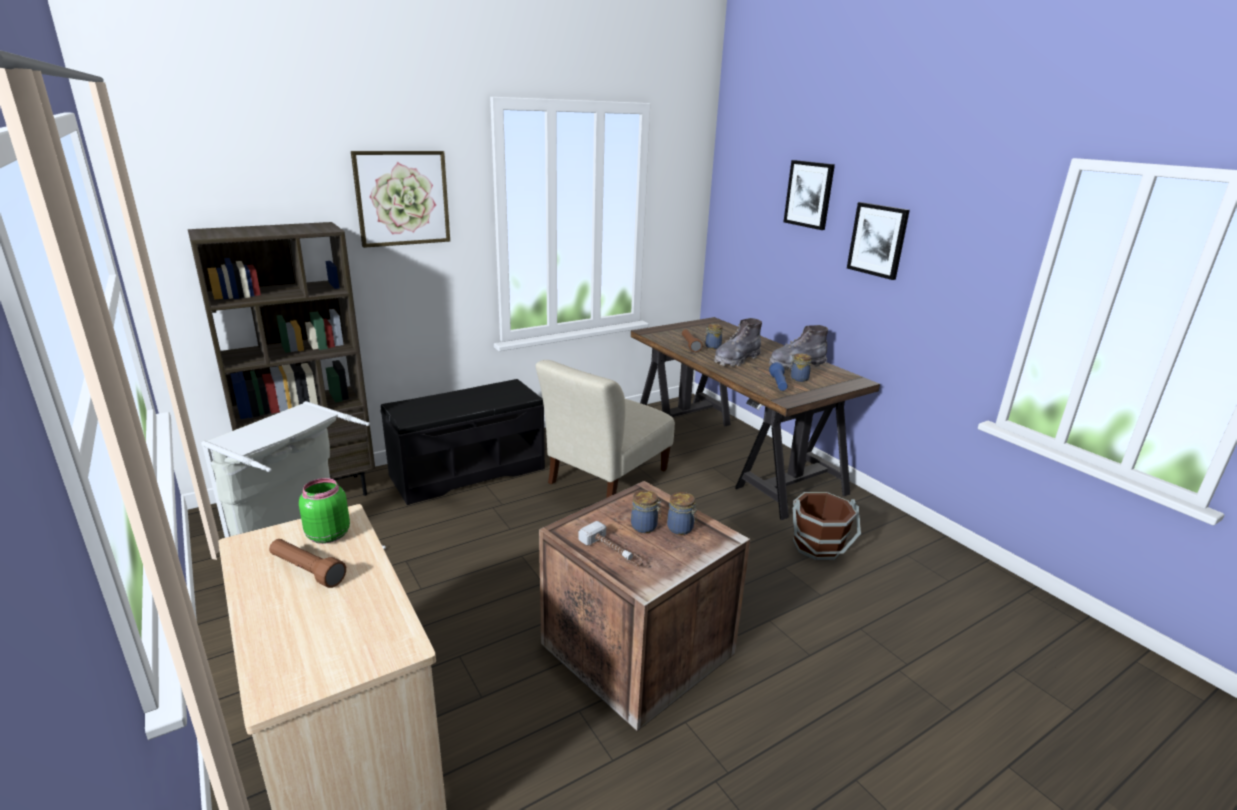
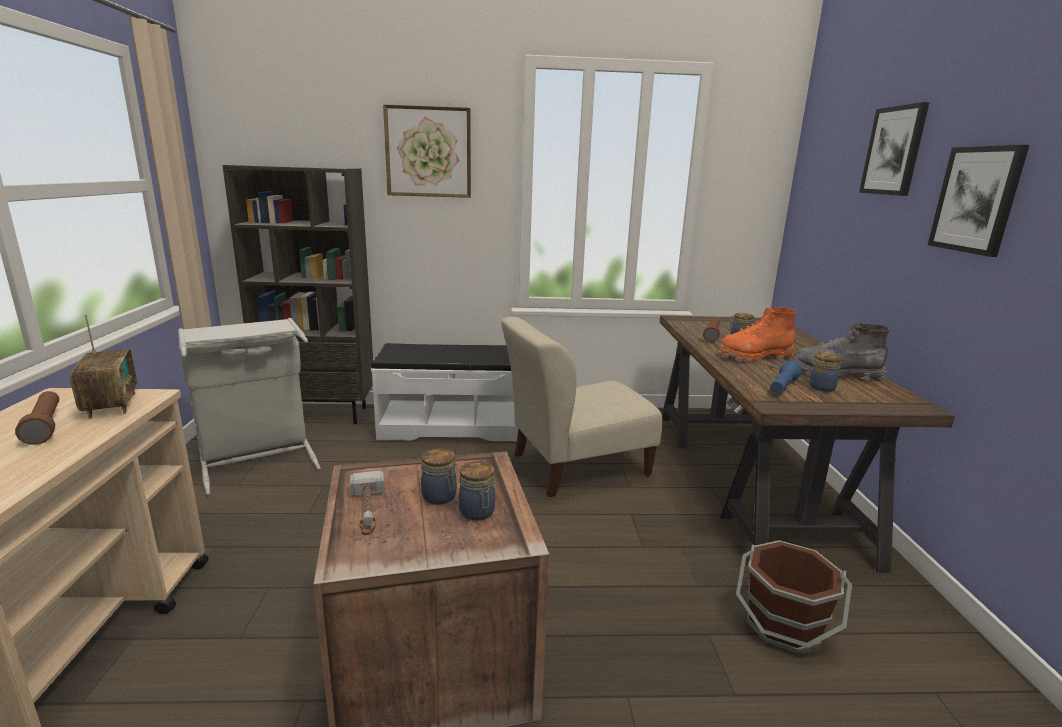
camera: 30 degrees right, 5 degrees down
(327, 535) = (111, 405): green jar -> radio
(467, 471) = (453, 426): black bench -> white bench
(736, 360) = (754, 356): grey boot -> orange boot

